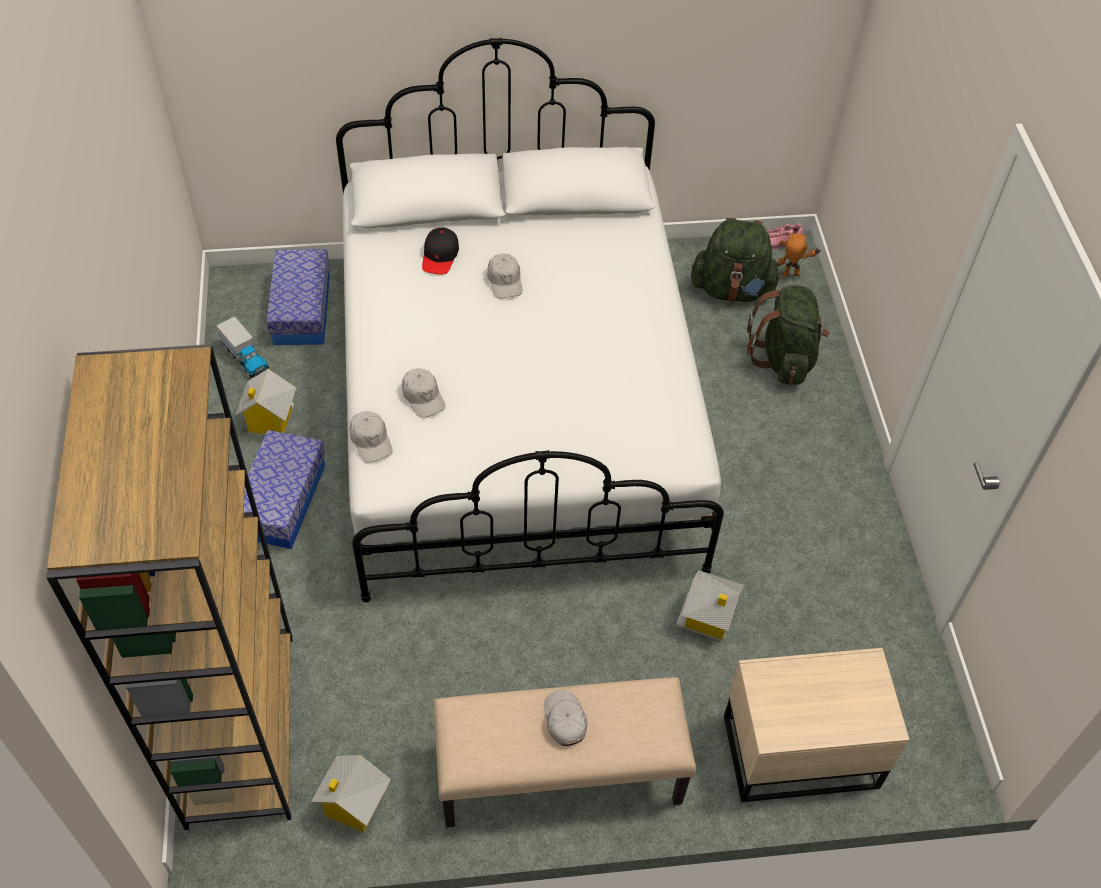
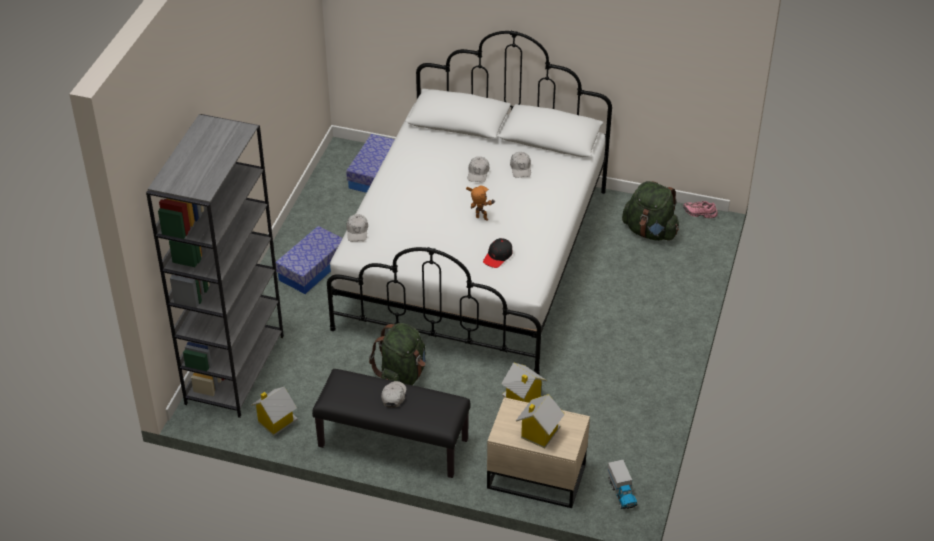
camera: 25 degrees right, 10 degrees down
(240, 727) = (234, 369): brown bookcase -> grey bookcase
(246, 358) = (329, 191): toy truck -> toy truck (622, 492)
(270, 421) = (326, 227): toy house -> toy house (539, 433)
(423, 397) = (397, 218): white cap -> white cap (521, 168)
(440, 256) = (448, 151): black cap -> black cap (498, 256)
(559, 775) = (392, 443): beige bench -> black bench
(784, 358) = (659, 278): green backpack -> green backpack (401, 376)
(792, 277) = (695, 235): toy robot -> toy robot (481, 220)

